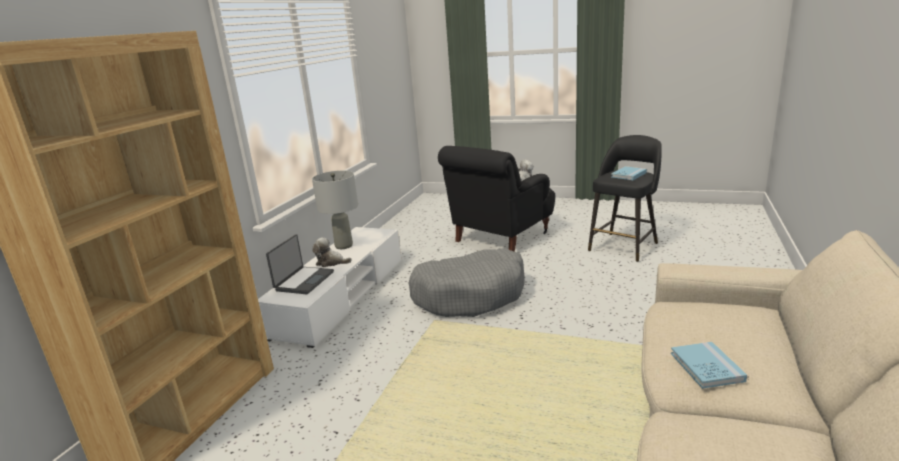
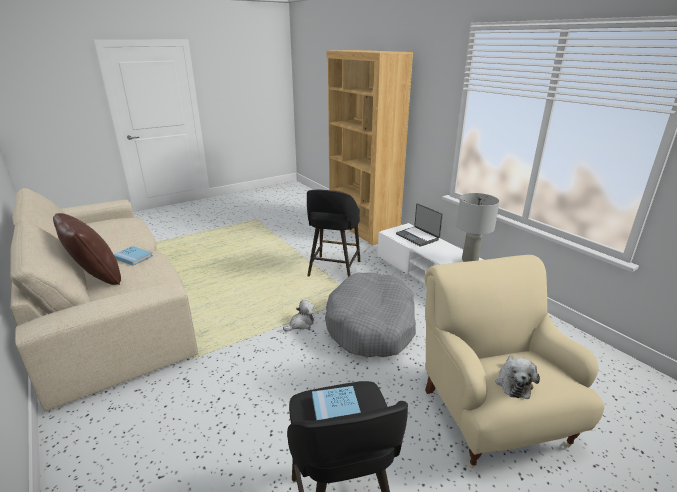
camera: 125 degrees right, 5 degrees up
(331, 262) = (439, 249): plush toy -> plush toy (301, 324)
(385, 363) = (333, 269): none -> black stool
(500, 238) = (491, 414): black armchair -> beige armchair
(777, 353) = (96, 278): none -> brown pillow

